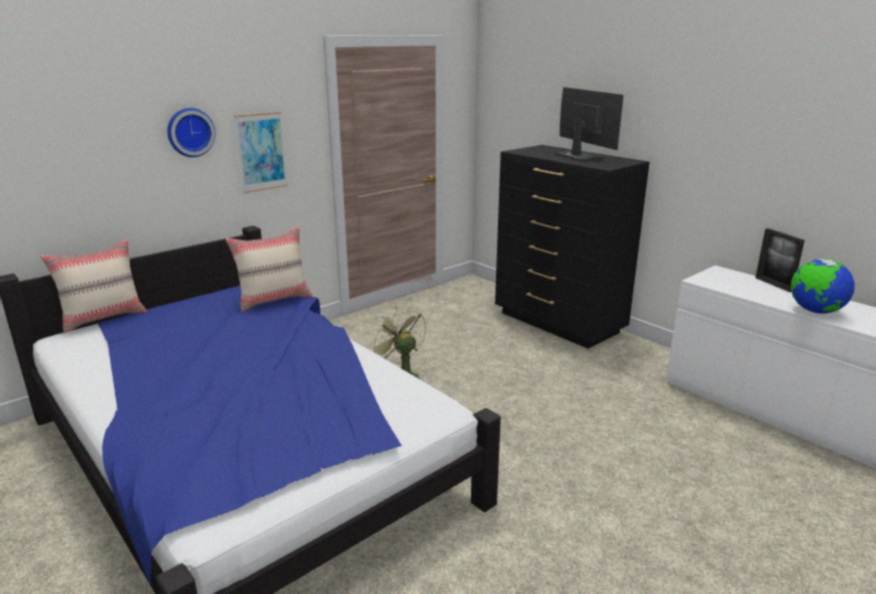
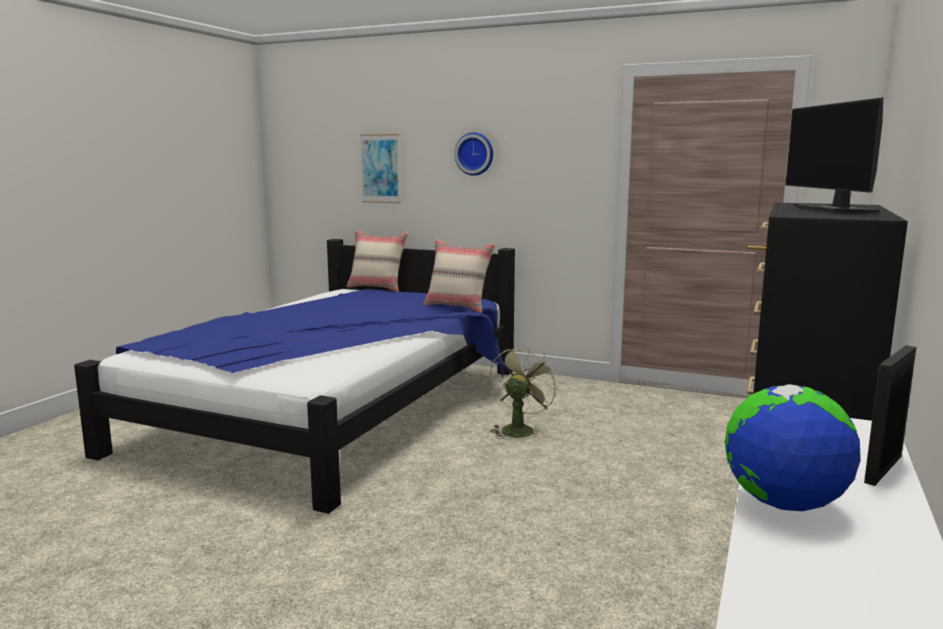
camera: 65 degrees right, 10 degrees down
(261, 152) = (537, 180): picture -> picture (380, 168)
(578, 156) = (835, 210): monitor -> monitor turned 135 degrees clockwise

